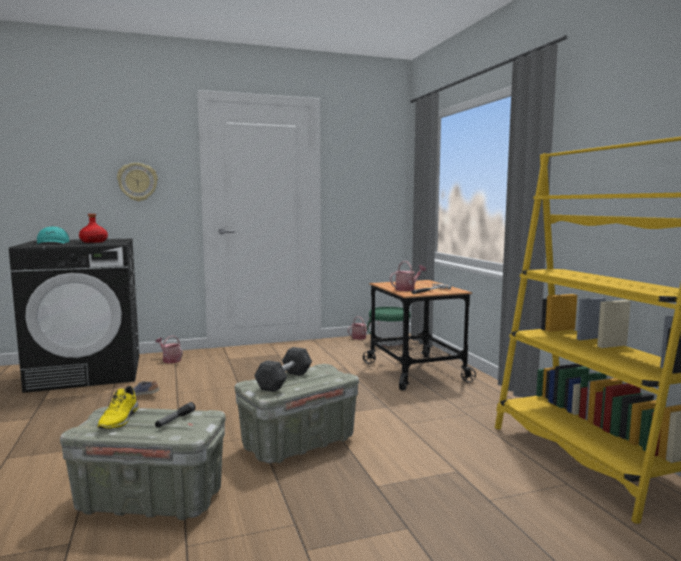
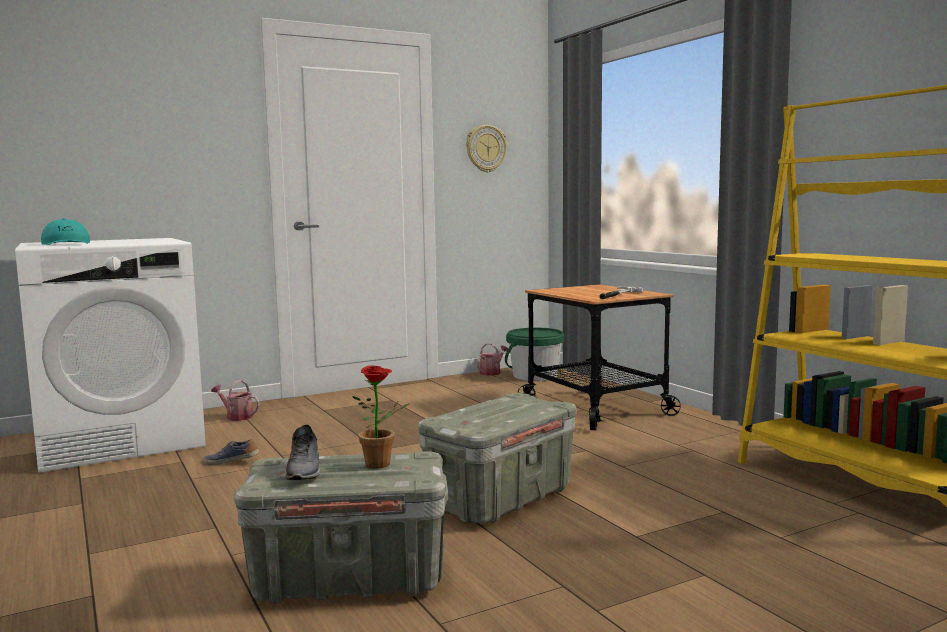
camera: 10 degrees left, 0 degrees up
(88, 372) = (121, 440): black washing machine -> white washing machine
(93, 242) = (128, 241): red bottle -> none
(120, 419) = (305, 470): yellow shoe -> grey shoe
(137, 182) = (175, 153): wall clock -> wall clock (486, 148)
(175, 420) = (383, 464): flashlight -> potted plant
(284, 380) = (484, 413): grey dumbbell -> none
(407, 289) = (586, 295): watering can -> none

